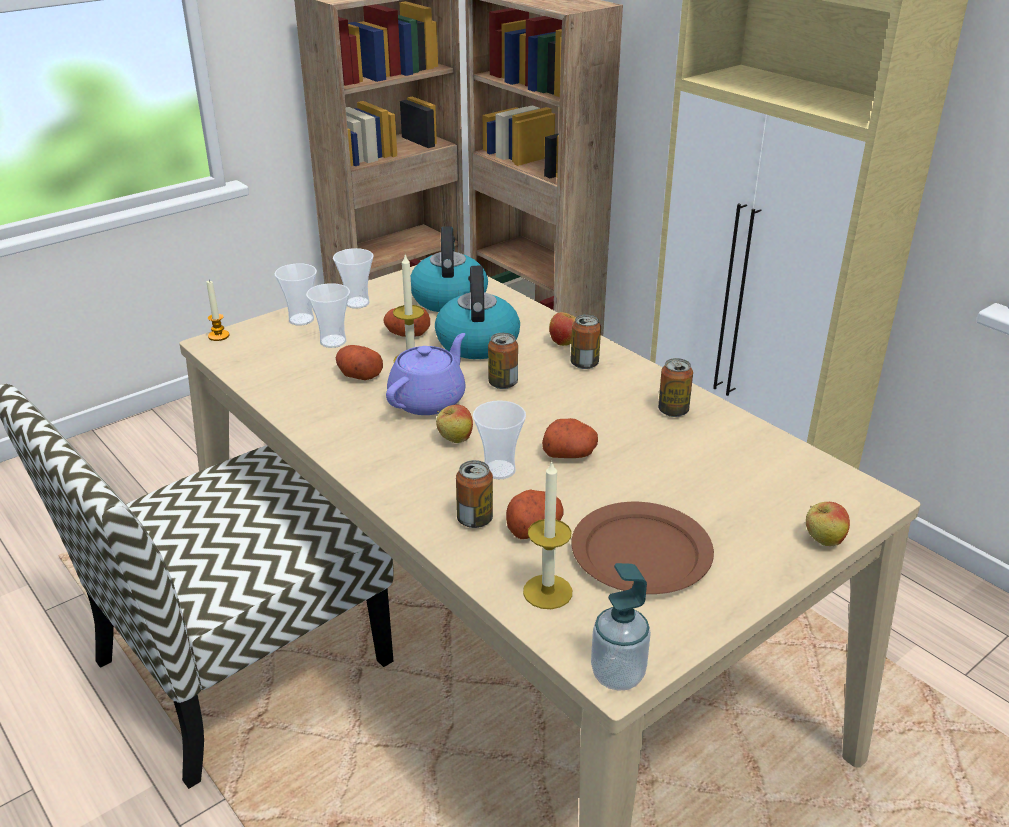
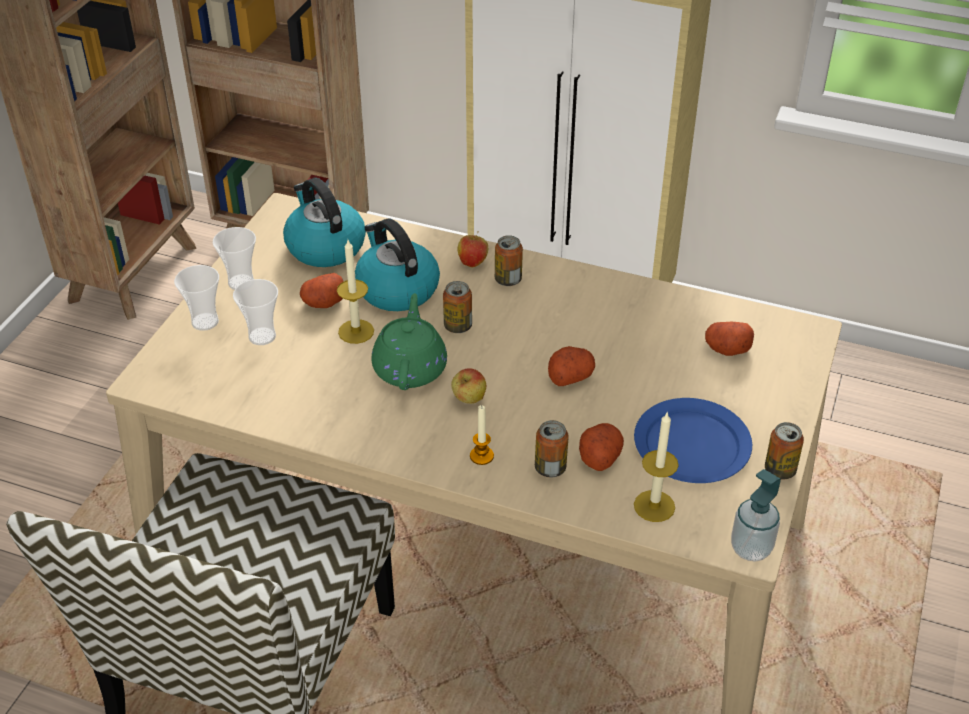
camera: 30 degrees left, 10 degrees up
(218, 336) = (140, 371): candle -> candle (481, 456)
(358, 375) = (322, 364): potato -> potato (726, 349)
(428, 400) = (410, 368): purple teapot -> green teapot
(499, 470) = (529, 414): cup -> none
(640, 553) = (692, 445): brown plate -> blue plate
(673, 411) = (615, 303): can -> can (779, 470)
(823, 541) = (802, 382): apple -> none

